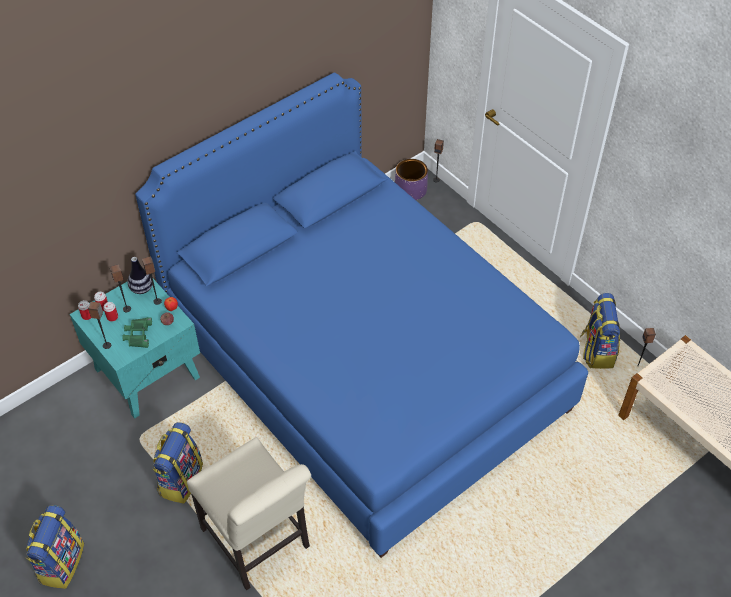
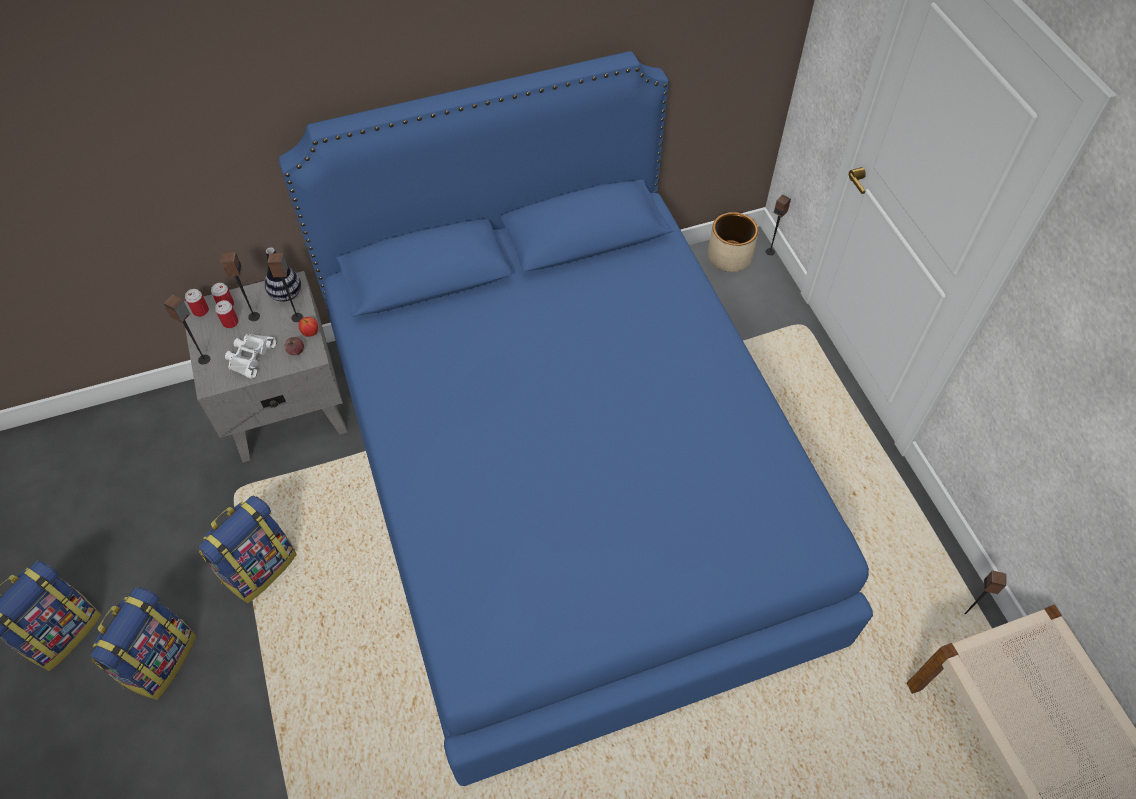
camera: 20 degrees right, 5 degrees up
(138, 334) = (250, 357): green binoculars -> white binoculars
(148, 372) = (287, 405): turquoise nightstand -> grey nightstand
(258, 544) = (315, 698): beige chair -> none
(410, 190) = (729, 256): purple planter -> beige planter
(596, 350) = (910, 568): backpack -> backpack (159, 659)

